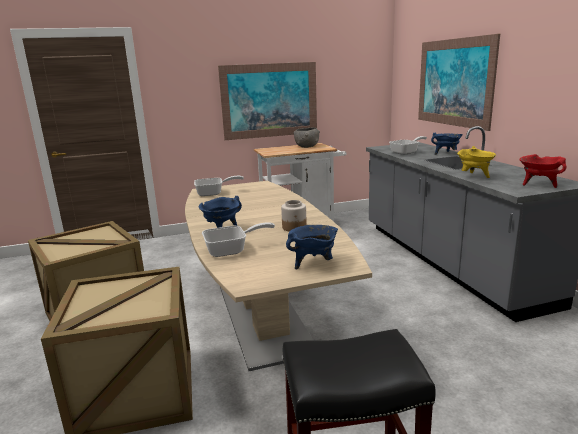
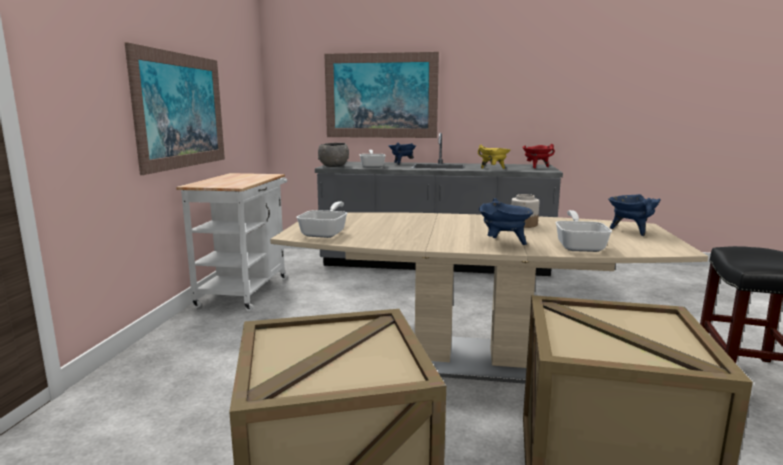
camera: 65 degrees left, 5 degrees down
(306, 147) = (239, 177): grey bowl -> grey bowl (333, 166)

